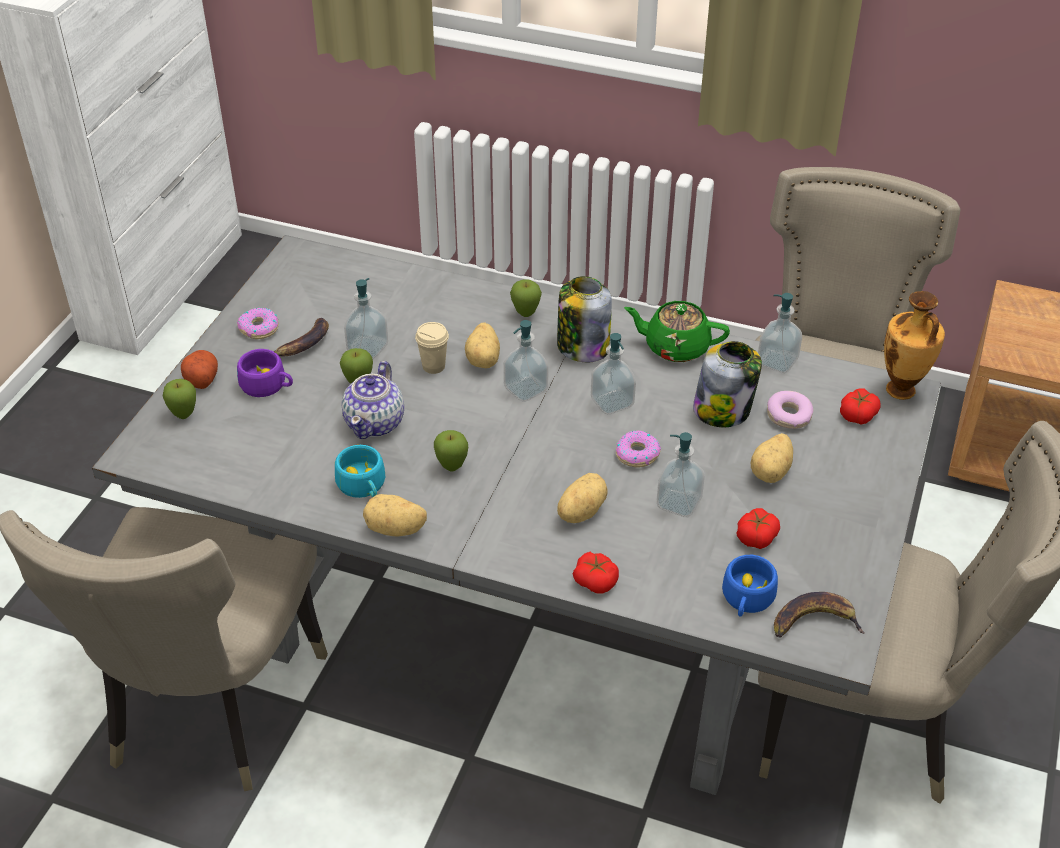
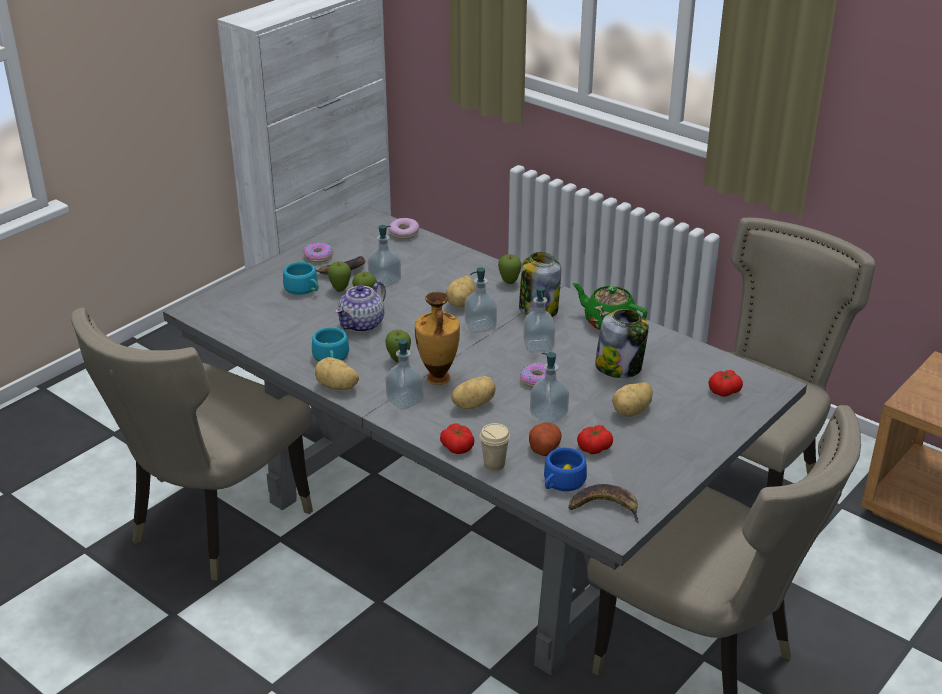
camera: 20 degrees right, 10 degrees down
(184, 415) = (239, 295): apple -> apple (340, 290)
(201, 378) = (262, 277): potato -> potato (544, 447)
(268, 386) = (303, 289): purple cup -> turquoise cup
(433, 366) = (423, 300): beige cup -> beige cup (494, 464)
(777, 362) = (681, 346): soap dispenser -> soap dispenser (405, 401)
(788, 416) = (668, 380): donut -> donut (404, 233)
(901, 391) = (769, 383): vase -> vase (438, 379)

